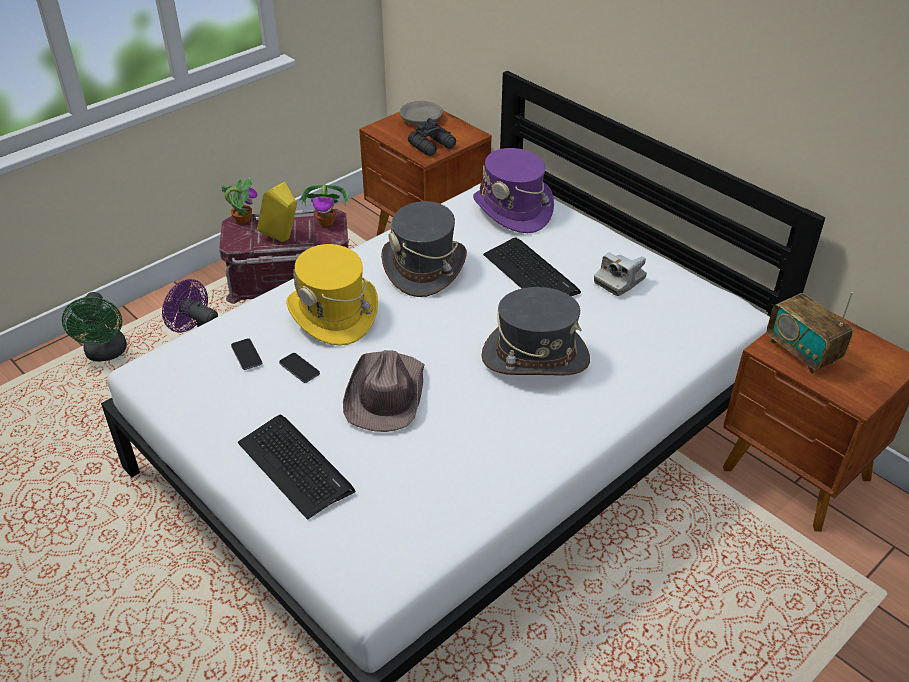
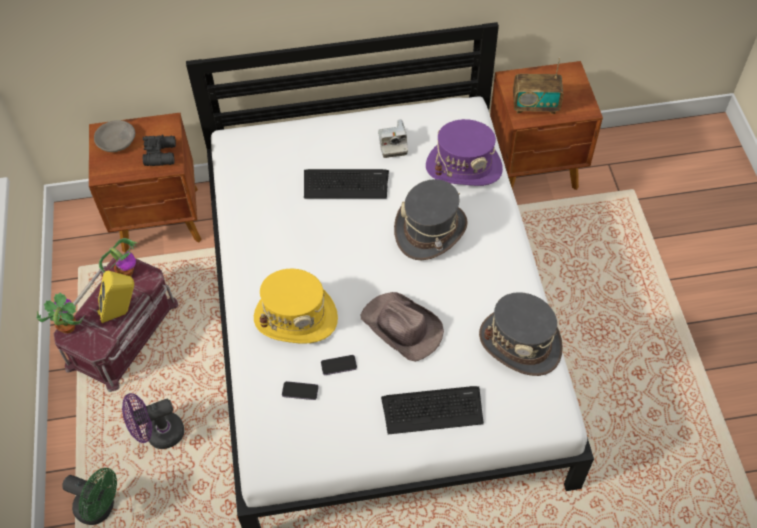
camera: 55 degrees left, 15 degrees up
(424, 267) = (289, 239): grey hat -> grey hat (520, 343)
(513, 209) = (267, 152): purple hat -> purple hat (464, 167)

